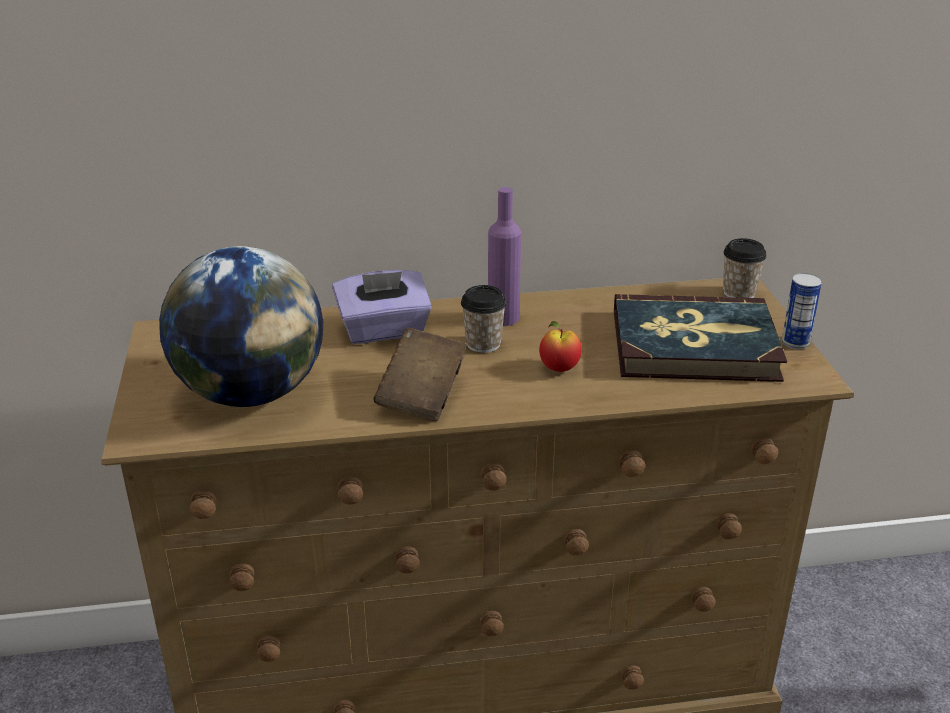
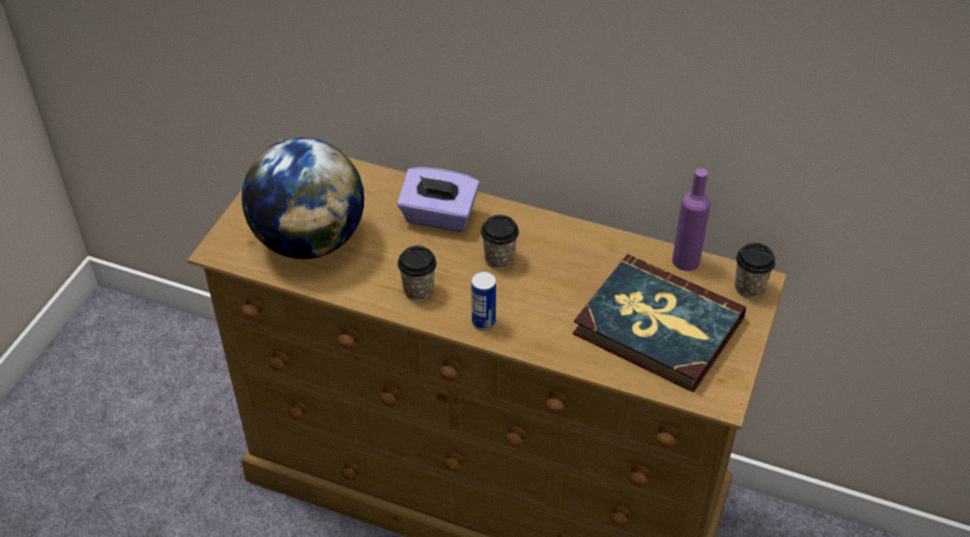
camera: 30 degrees right, 15 degrees up
(422, 395) = (418, 290): brown book -> cup
(503, 318) = (535, 238): purple bottle -> purple bottle (685, 261)
(559, 368) = (534, 306): apple -> none
(795, 343) = (743, 358): can -> can (483, 322)

